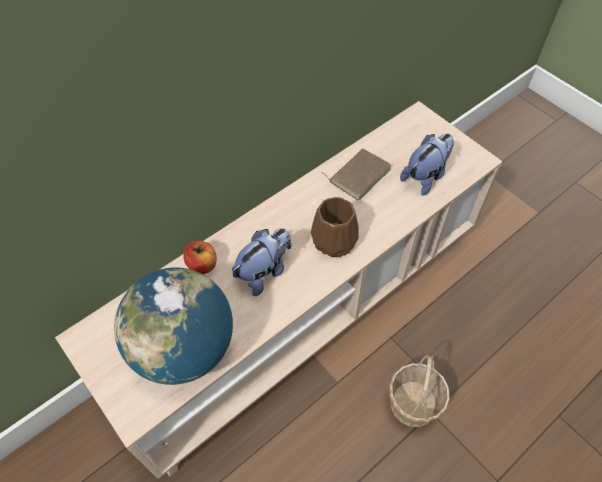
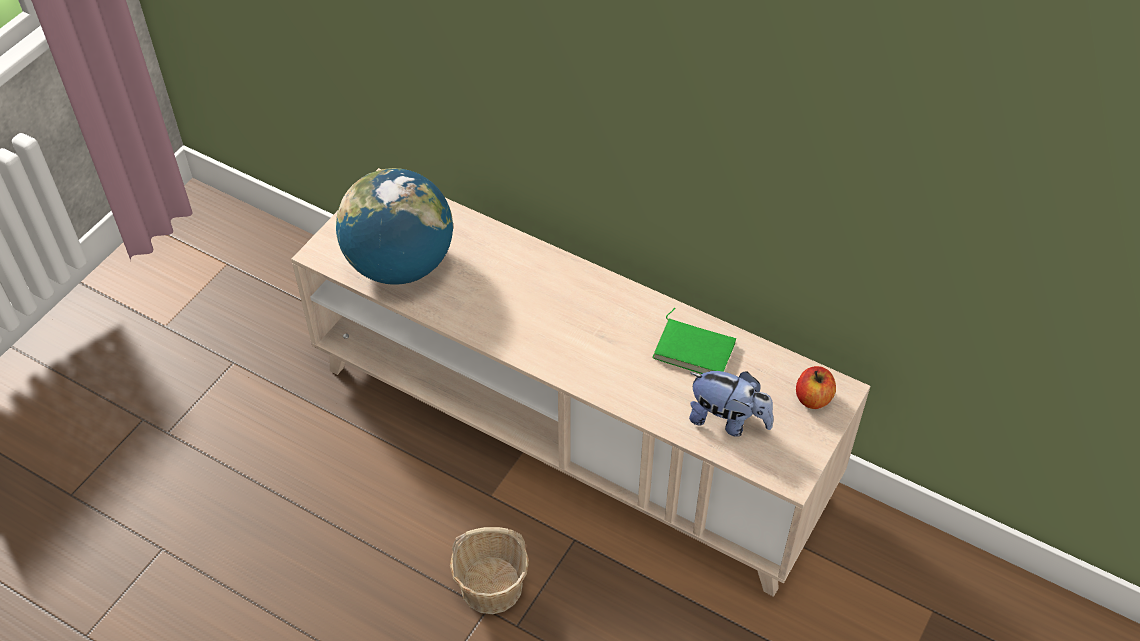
camera: 70 degrees right, 5 degrees down
(202, 265) = (501, 245): apple -> apple (813, 398)
(264, 272) = (513, 300): plush toy -> none
(335, 242) = (581, 351): brown vase -> none
(358, 175) = (695, 349): brown book -> green book

